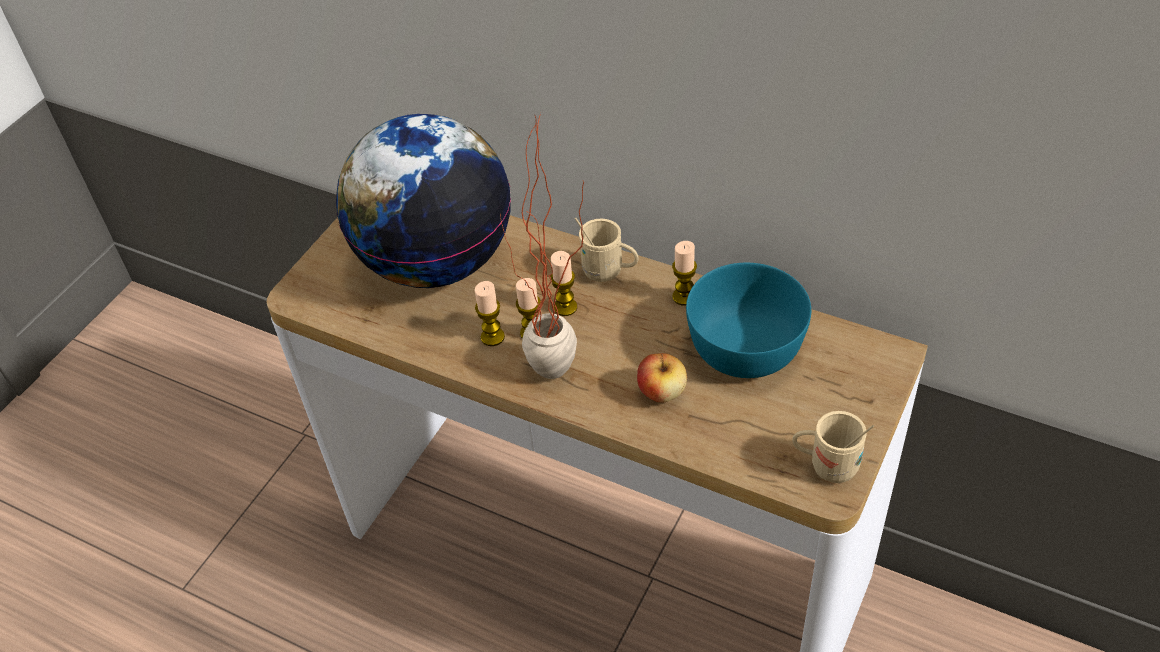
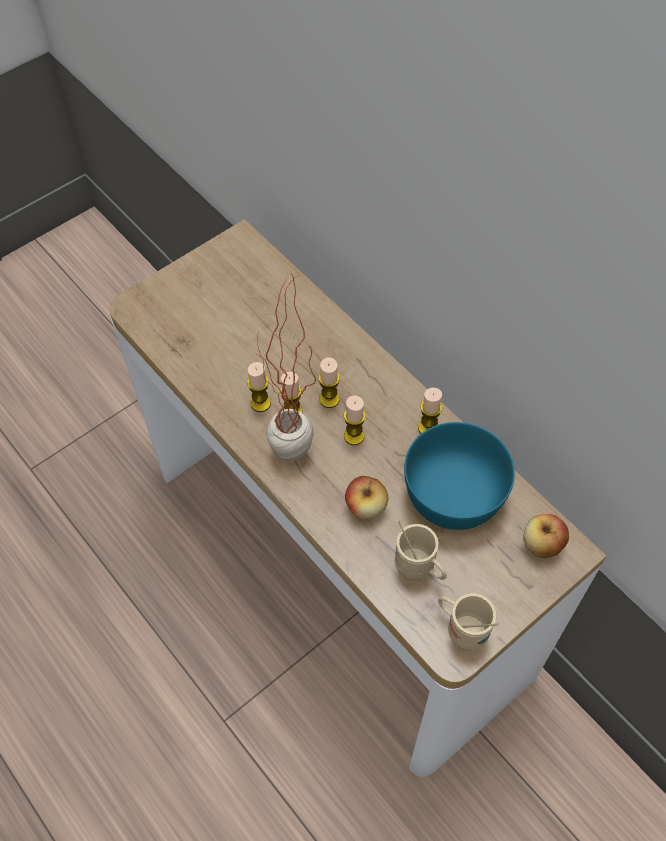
camera: 20 degrees right, 10 degrees up
(436, 262) = (250, 318): globe -> none
(608, 272) = (379, 381): beige mug -> beige mug (419, 568)
(611, 331) = (354, 436): none -> candle
(860, 359) = (542, 544): none -> apple

